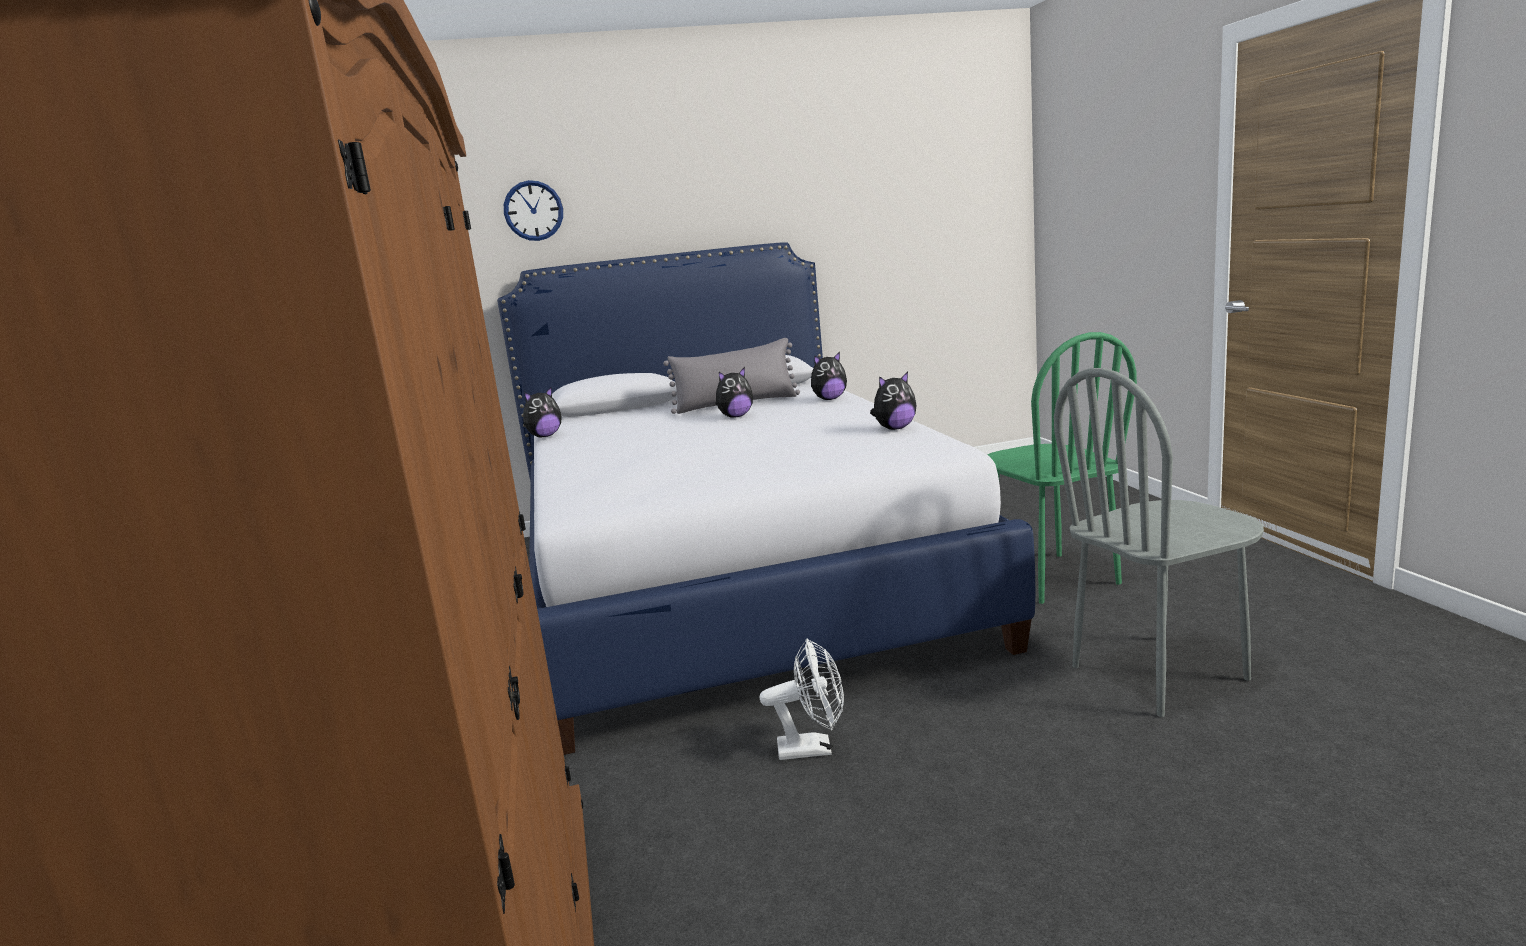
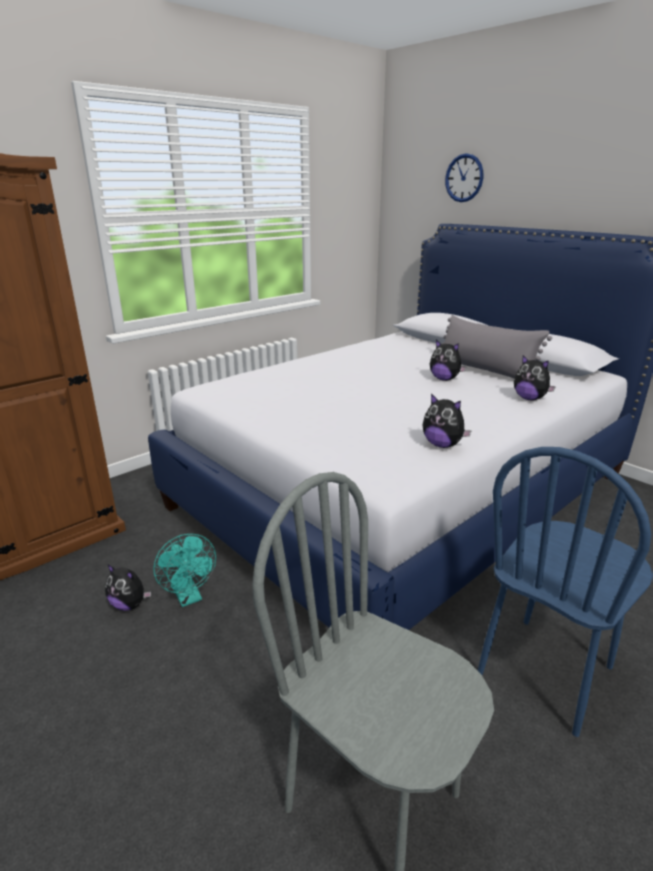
camera: 60 degrees right, 10 degrees up
(544, 436) = (360, 342): plush toy -> plush toy (129, 604)
(813, 748) = (189, 597): white fan -> turquoise fan
(1052, 577) = (546, 671): green chair -> blue chair

